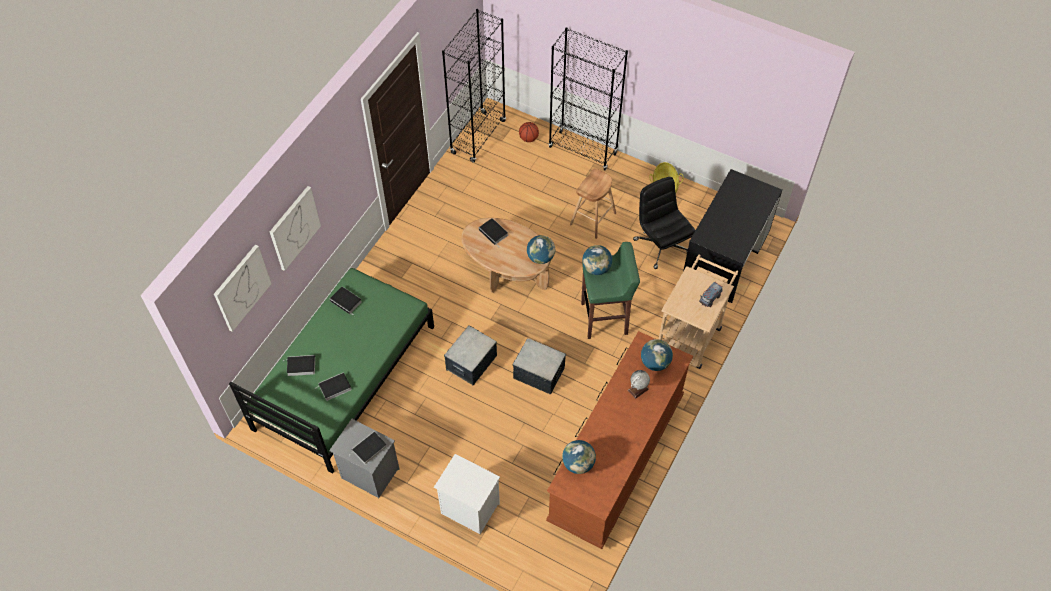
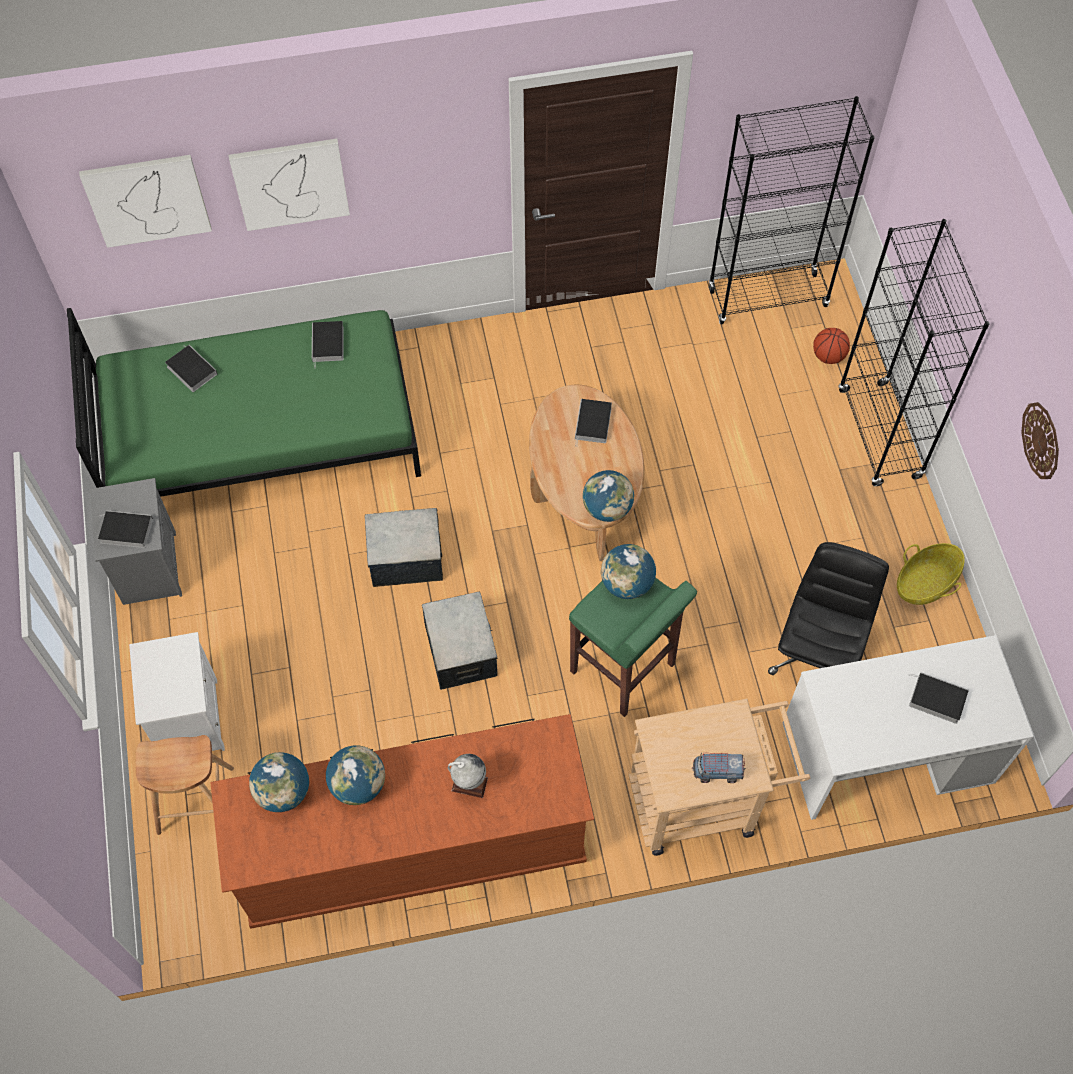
camera: 50 degrees right, 5 degrees up
(334, 388) = (191, 428): book -> book (935, 699)
(593, 219) = (775, 532): brown stool -> brown stool (196, 800)
(655, 363) = (535, 774): globe -> globe (358, 784)
(693, 75) = (1041, 440): none -> wall clock
(726, 256) = (887, 753): black desk -> white desk

